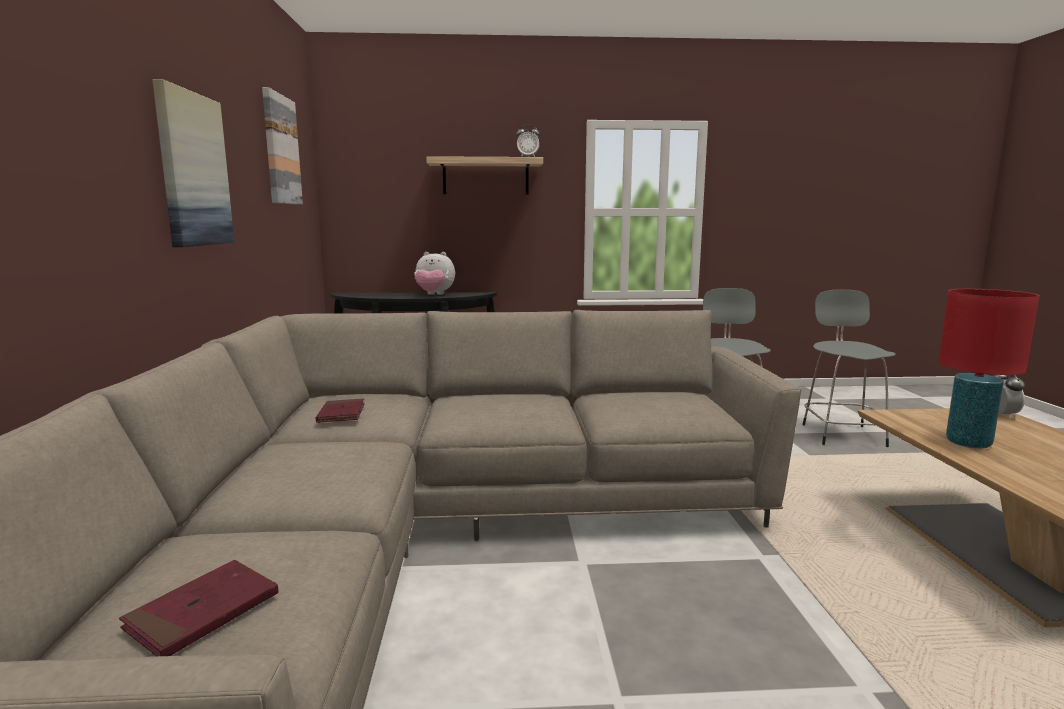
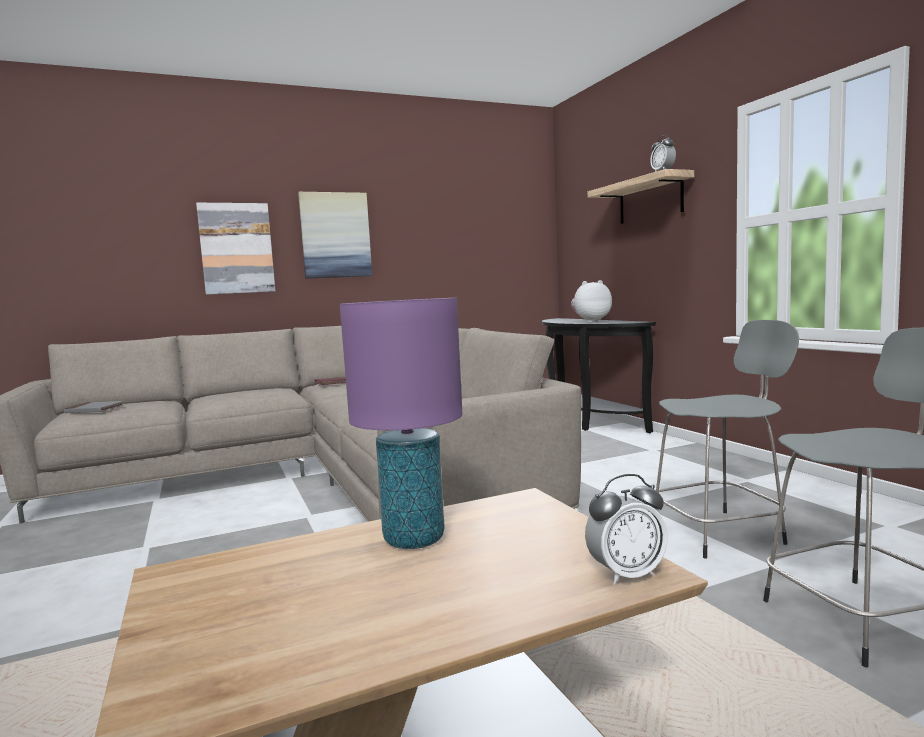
camera: 70 degrees right, 5 degrees down
(203, 612) = (94, 410): red book -> grey book
(280, 150) = (474, 209): picture -> picture (236, 248)
(434, 295) = (590, 321): plush toy -> plush toy turned 90 degrees clockwise
(968, 443) = (414, 539): red table lamp -> purple table lamp

